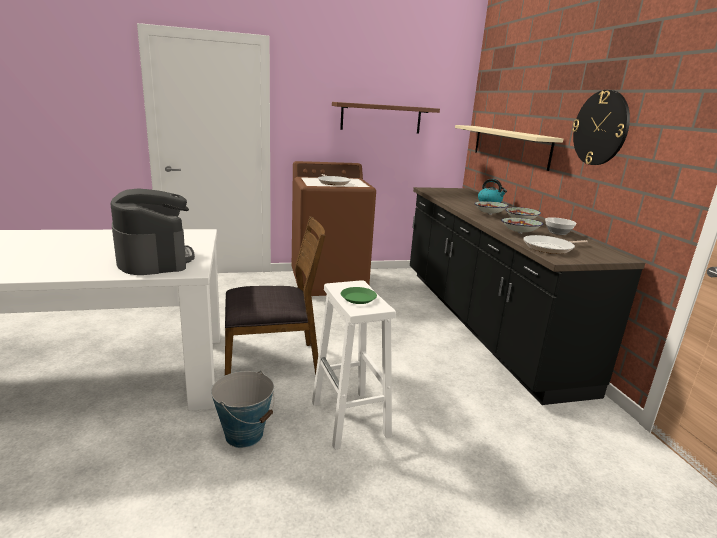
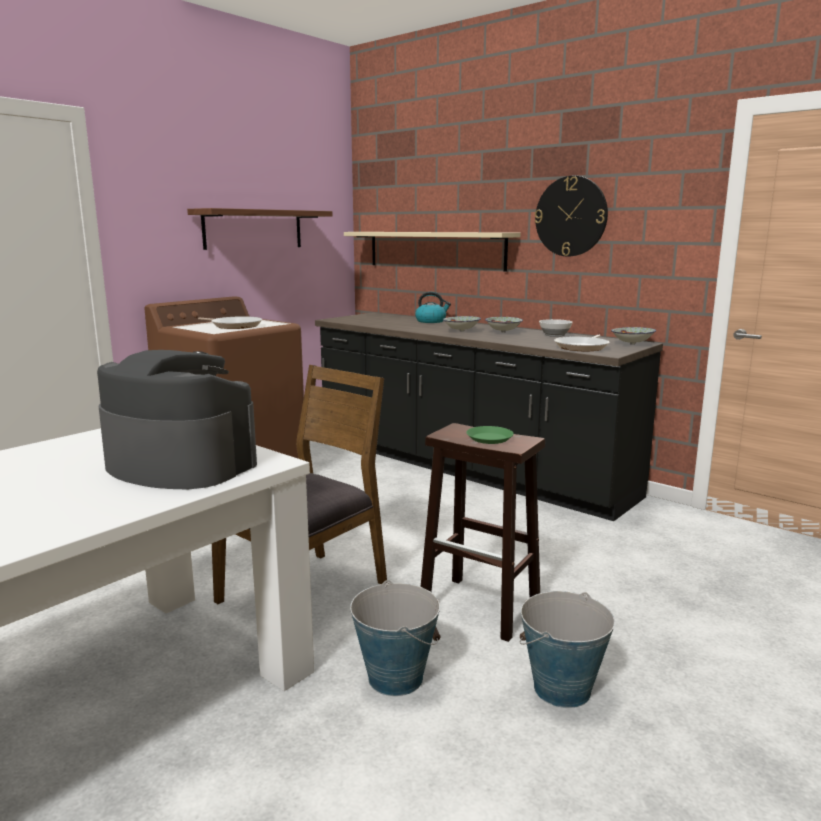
camera: 35 degrees left, 5 degrees down
(320, 498) = (561, 689): none -> bucket
(350, 419) = (482, 608): white stool -> brown stool
(520, 233) = (530, 341): bowl -> bowl (633, 344)

